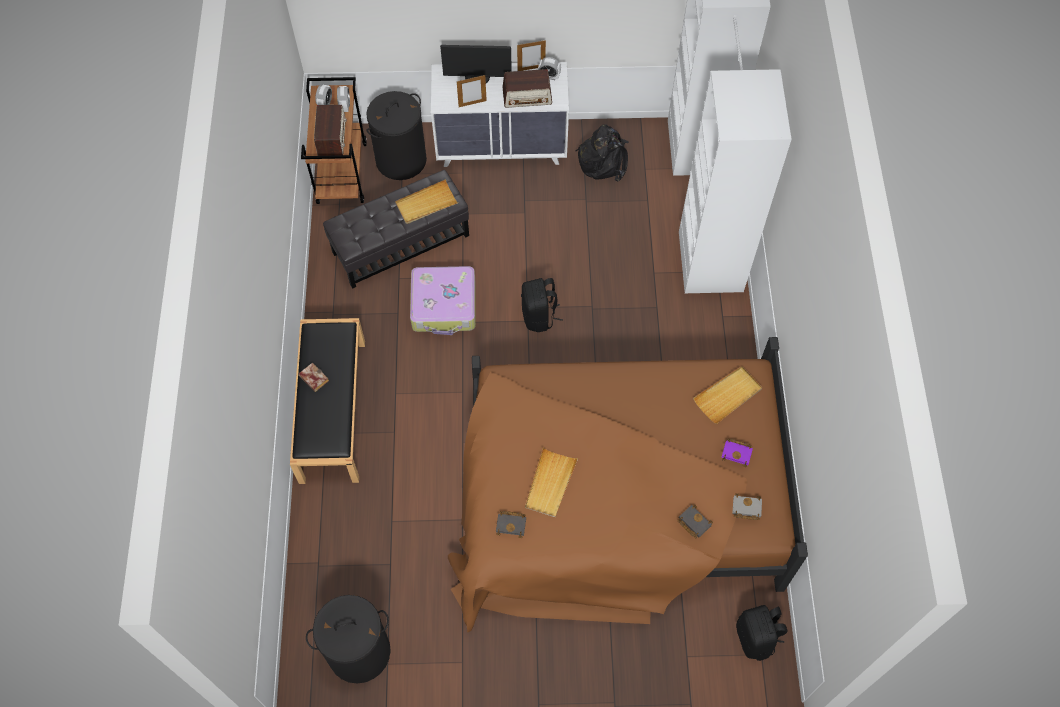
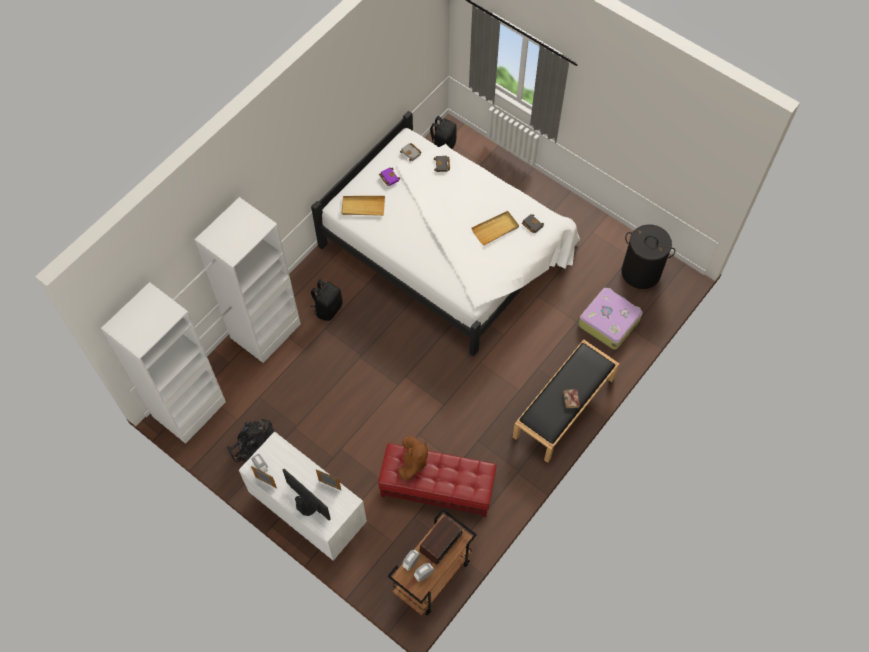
camera: 140 degrees left, 0 degrees up
(400, 243) = (437, 488): black ottoman -> red ottoman
(401, 160) = (384, 555): black laundry basket -> none
(426, 204) = (412, 463): beige tray -> brown plush toy
(444, 305) = (445, 423): suitcase -> suitcase (609, 321)
(527, 96) = (290, 462): radio -> none
(539, 316) = (396, 373): black backpack -> black backpack (328, 308)
(615, 498) = (449, 248): brown bed -> white bed

